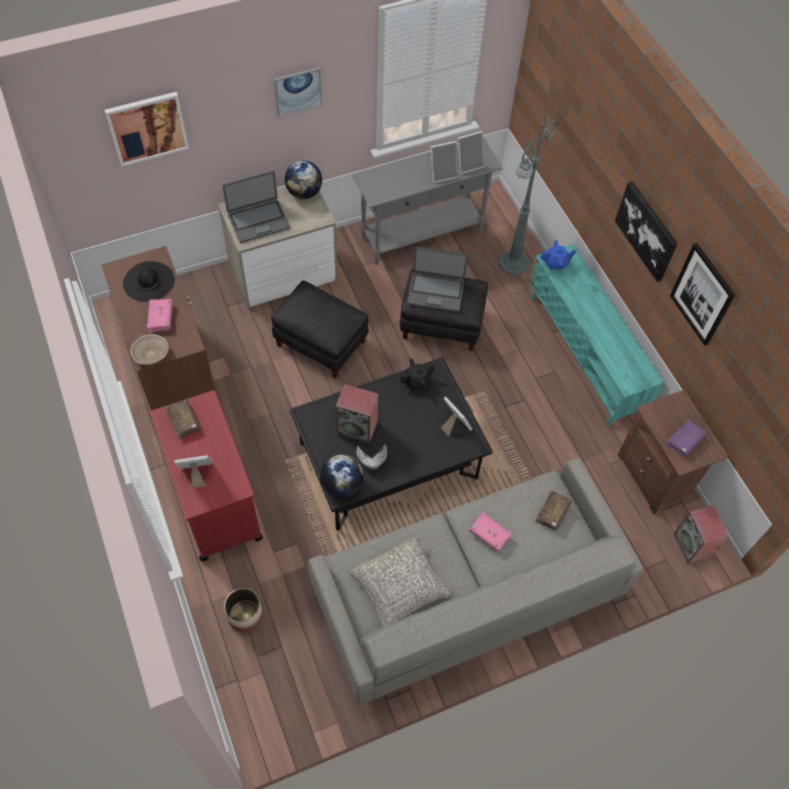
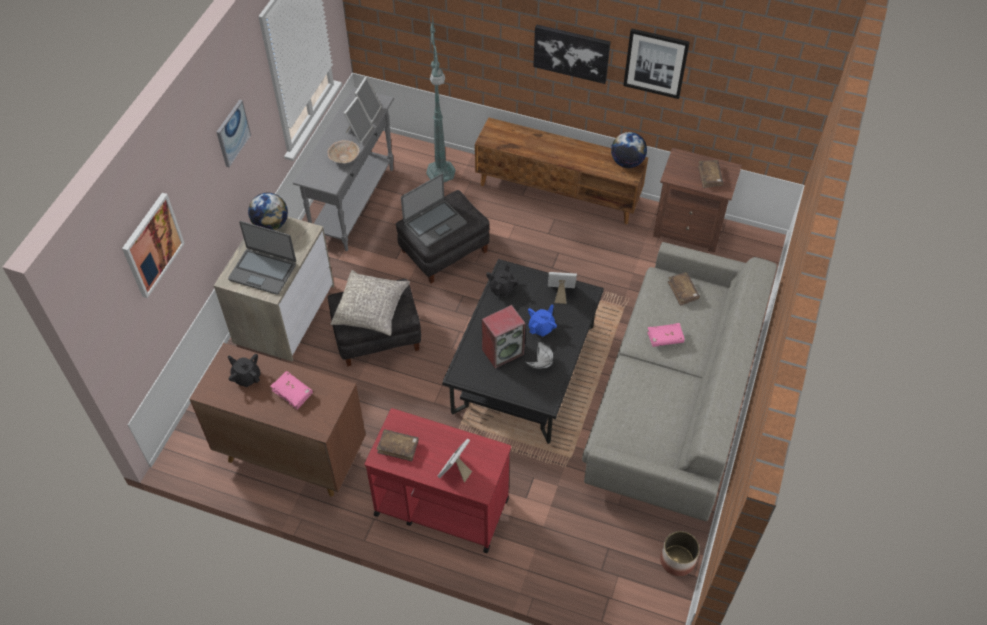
camera: 45 degrees left, 5 degrees down
(149, 281) = (246, 377): black hat -> black teapot
(151, 354) = (321, 422): beige bowl -> beige bowl (344, 157)
(245, 616) = (561, 555): planter -> planter (677, 561)
(258, 221) = (263, 271): laptop -> laptop turned 90 degrees clockwise
(342, 485) = (541, 395): globe -> globe (627, 162)
(400, 587) = (656, 420): grey pillow -> grey pillow (371, 309)
(555, 263) = (493, 138): blue teapot -> blue teapot (541, 328)
(584, 354) = (558, 192): turquoise tv stand -> brown tv stand
(684, 441) = (709, 177): purple book -> brown book
(693, 545) = (756, 250): speaker -> none

